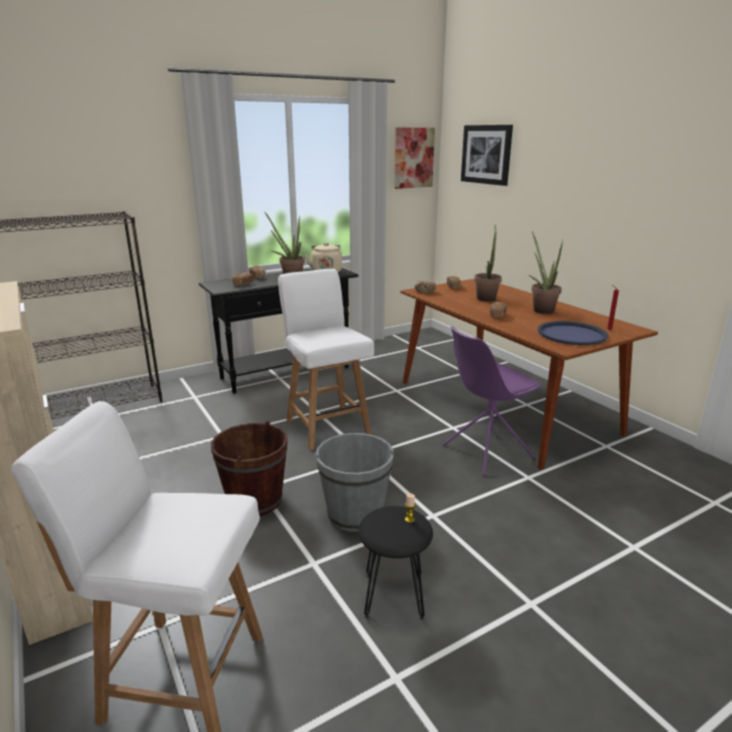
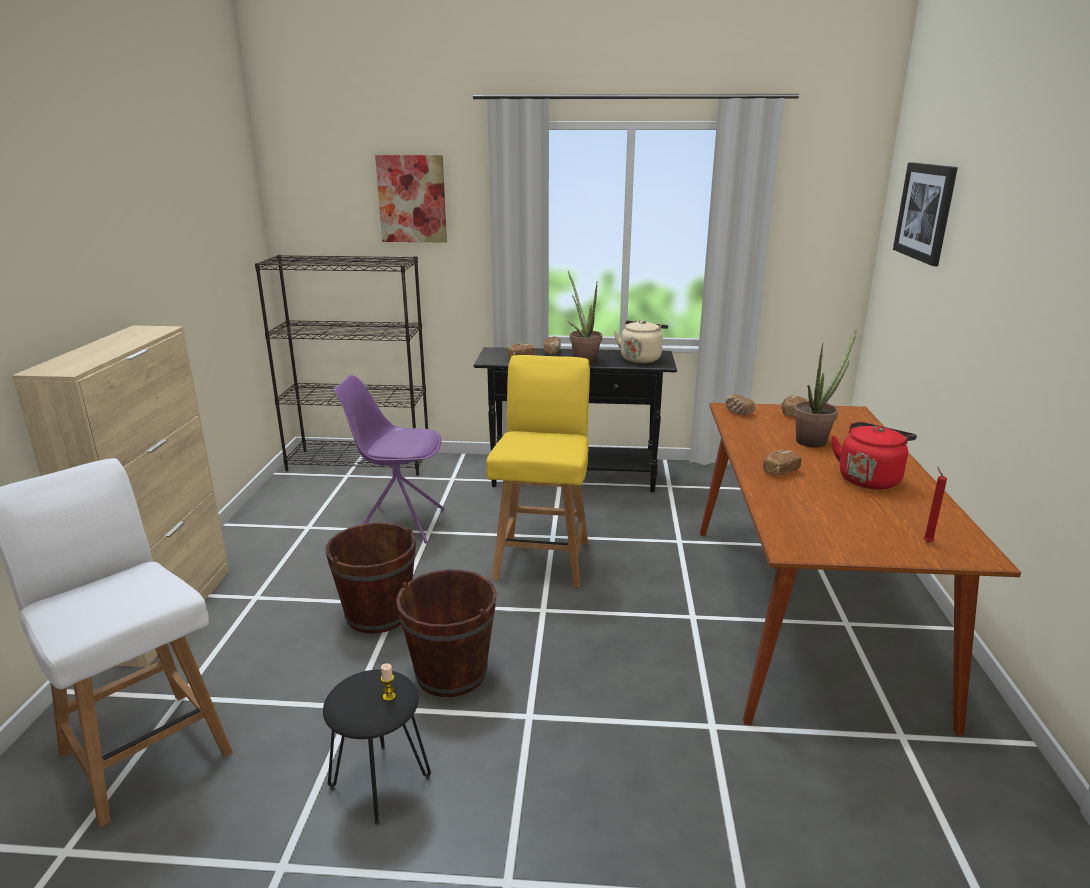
camera: 35 degrees right, 0 degrees up
(327, 426) = (542, 558): white chair -> yellow chair
(355, 513) = (451, 673): grey bucket -> brown bucket
(413, 158) = (831, 208): picture -> picture (412, 199)
(486, 452) = (696, 666): purple chair -> purple chair (399, 523)
(540, 309) = (869, 479): potted plant -> red kettle
(571, 334) = (845, 531): blue tray -> none

